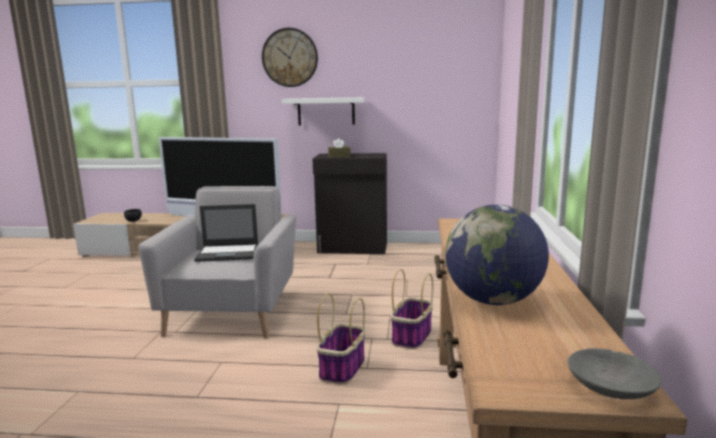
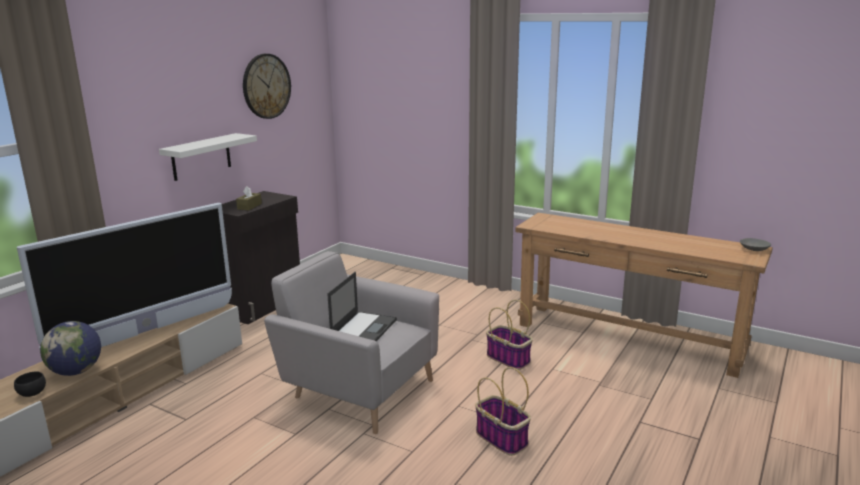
camera: 65 degrees left, 5 degrees up
(290, 57) = (156, 95): wall clock -> wall clock (266, 86)
(412, 337) = (482, 326): basket -> basket (502, 439)
(493, 301) = (673, 246): globe -> globe (76, 371)

